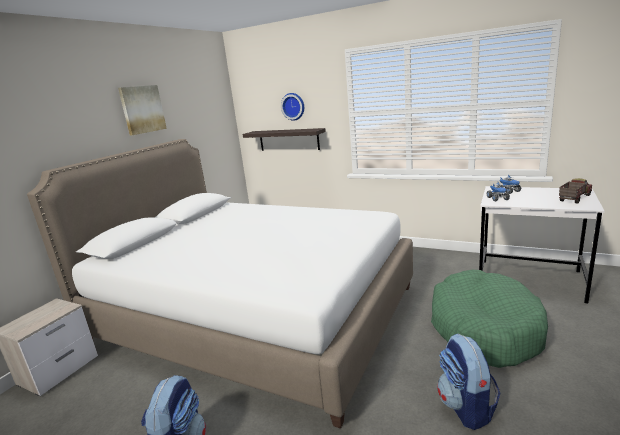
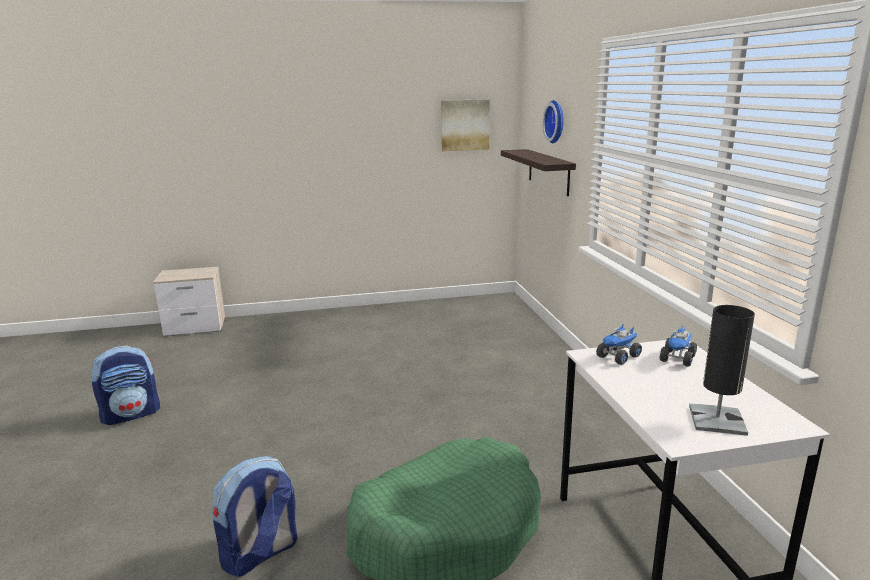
camera: 50 degrees right, 0 degrees up
(142, 109) = (356, 100): picture -> picture (464, 125)
(254, 314) = (337, 365): white bed -> none
(573, 198) = (717, 420): toy truck -> black table lamp

